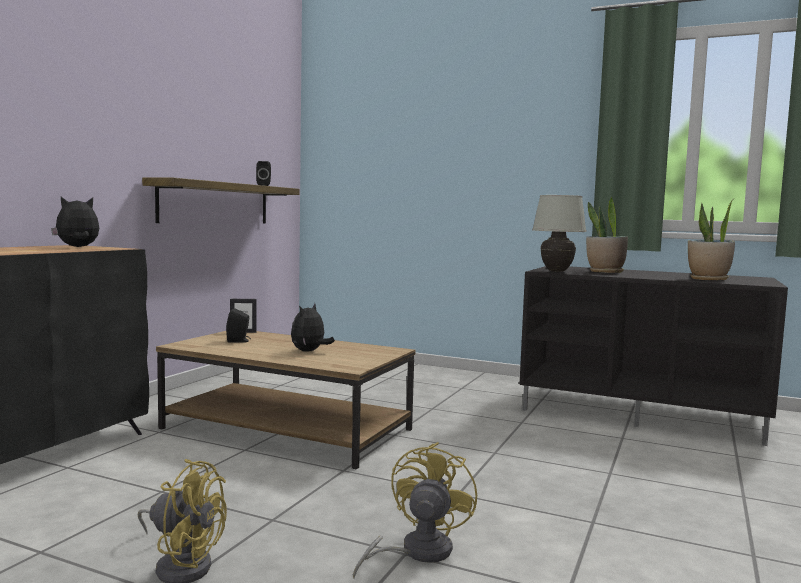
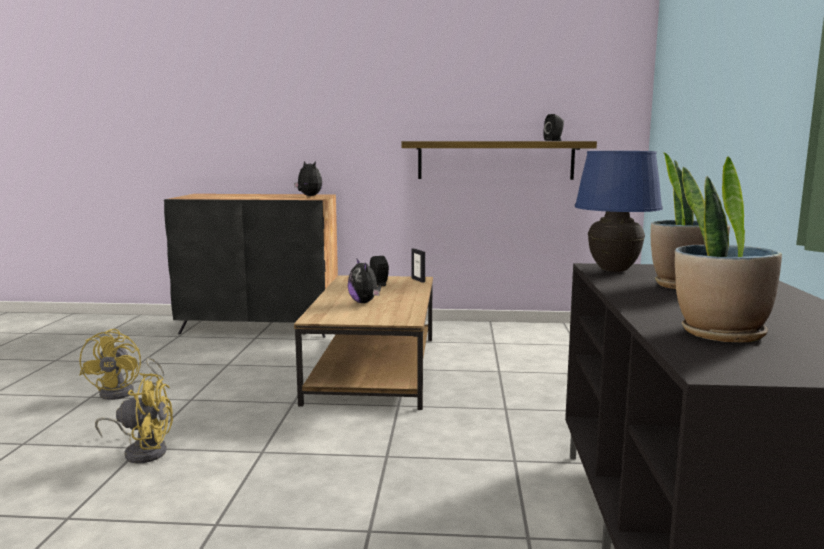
camera: 70 degrees right, 5 degrees up
(309, 351) = (364, 302): plush toy -> plush toy turned 120 degrees counterclockwise
(556, 271) = (613, 270): white table lamp -> blue table lamp

